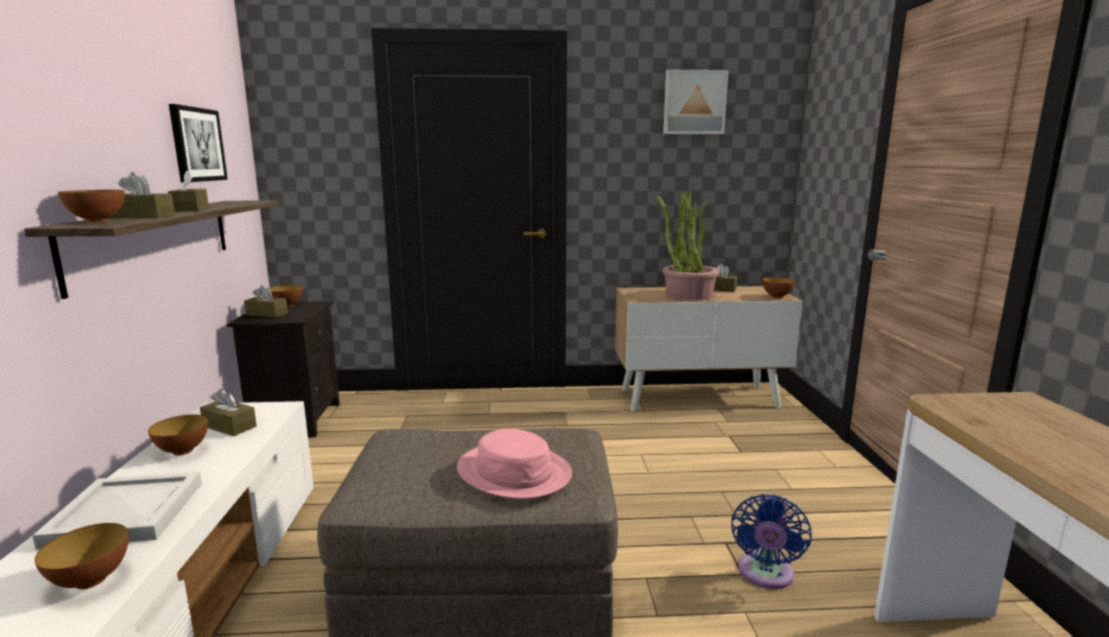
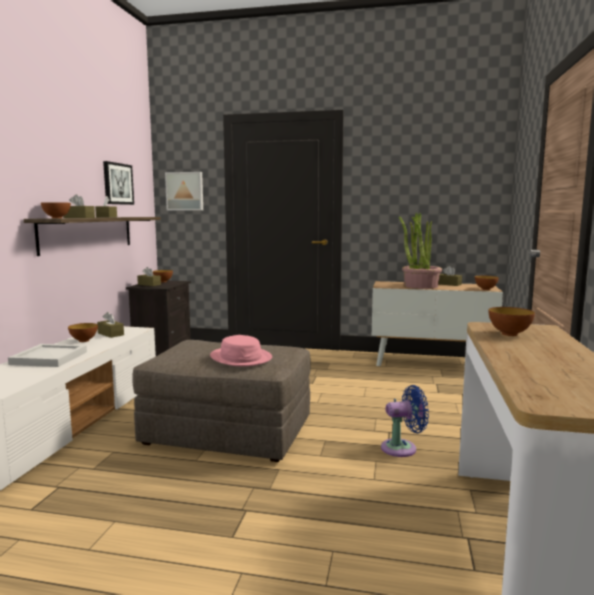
camera: 15 degrees right, 5 degrees down
(91, 580) = (26, 375): bowl -> bowl (509, 334)
(694, 102) = (431, 153): picture -> picture (185, 191)
(765, 575) = (402, 448): blue fan -> blue fan turned 135 degrees counterclockwise

